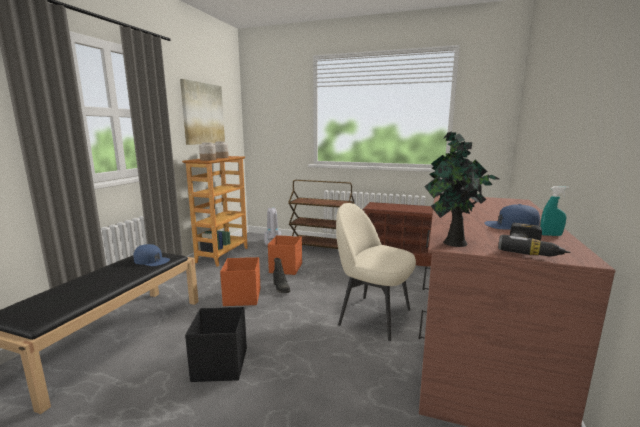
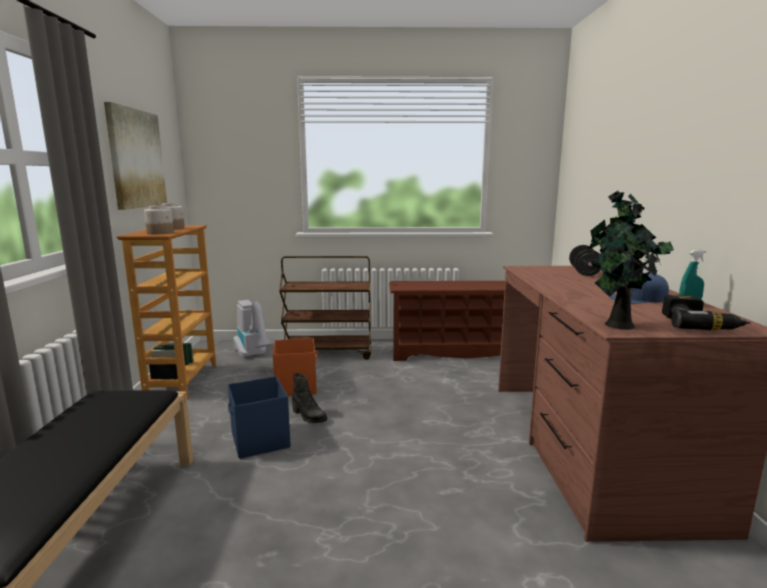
camera: 20 degrees left, 0 degrees up
(151, 260) = (123, 406): blue cap -> none
(219, 365) = (296, 548): black storage box -> none
(242, 297) = (260, 440): orange storage box -> blue storage box
(373, 316) = (455, 432): beige chair -> none
(496, 203) = (584, 272): none -> black dumbbell

